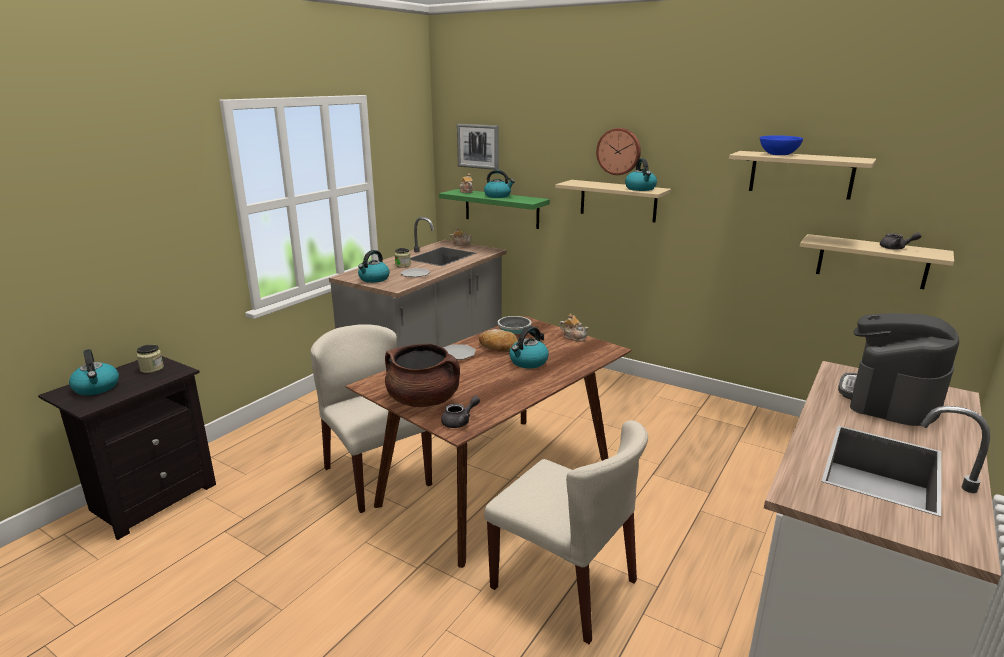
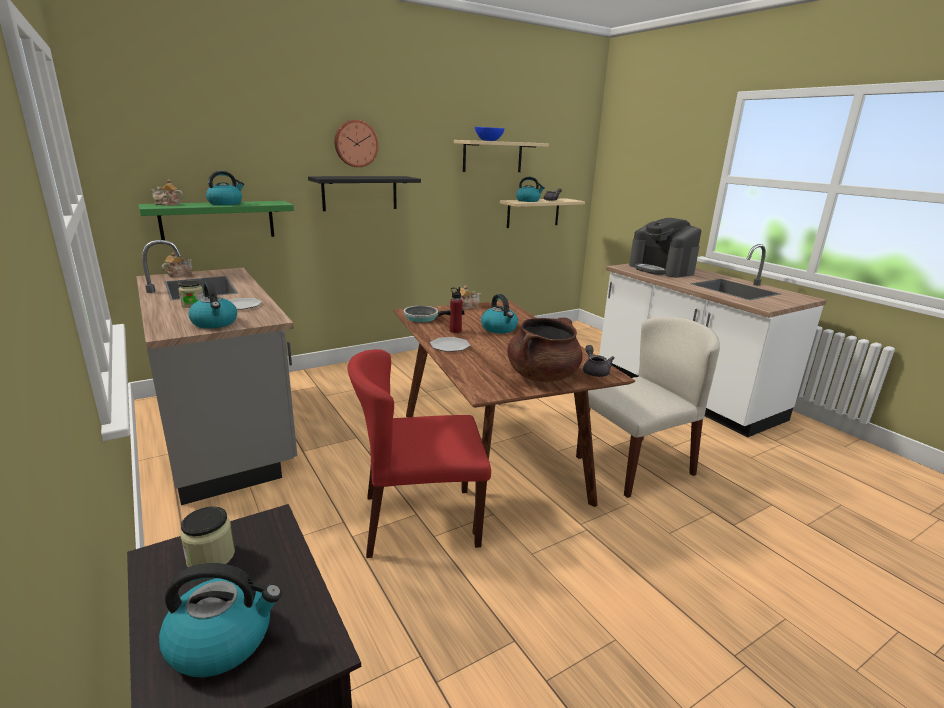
camera: 65 degrees left, 0 degrees up
(376, 476) = (419, 521): beige chair -> red chair
(478, 146) = (168, 143): picture -> none
(498, 347) = (455, 330): bread -> red bottle
(618, 201) = (360, 193): beige shelf -> black shelf
(640, 189) = (394, 177): kettle -> kettle (528, 200)

